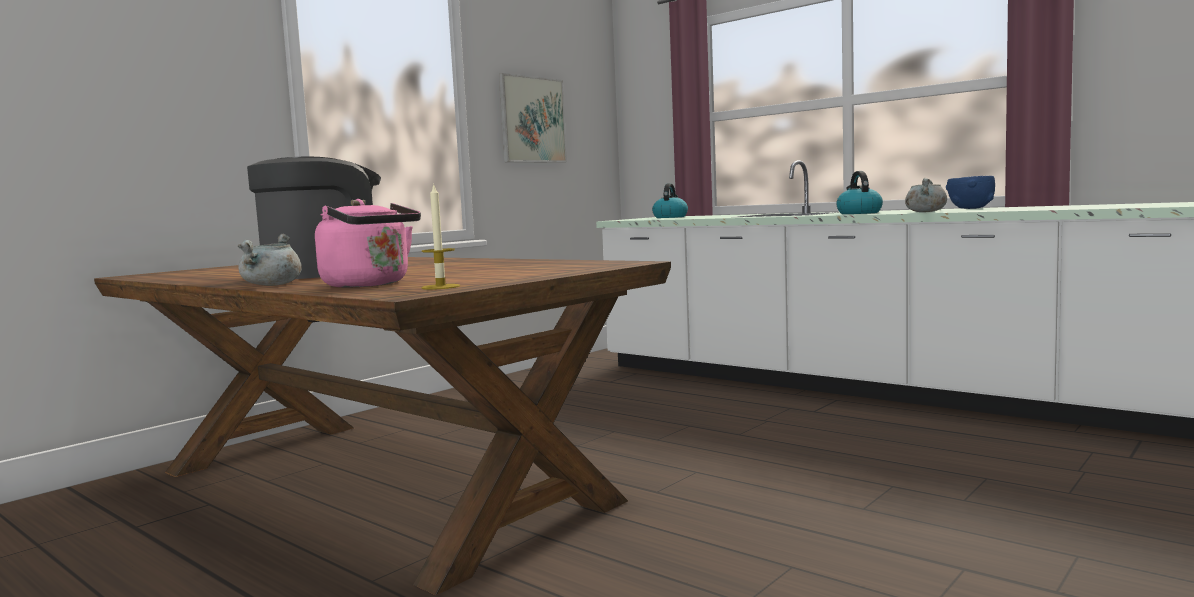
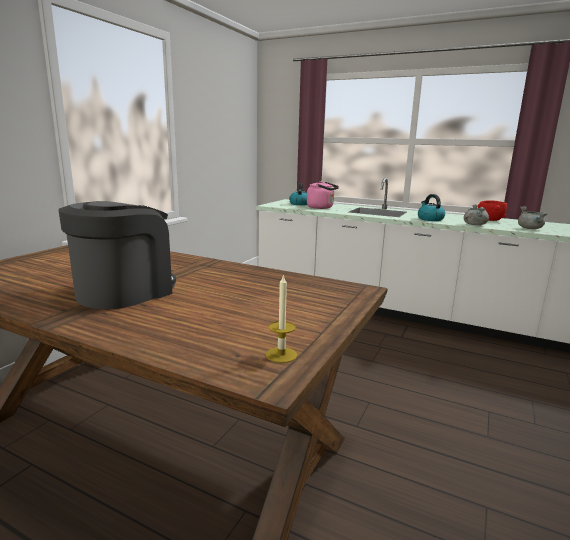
camera: 15 degrees left, 10 degrees up
(272, 285) = (106, 331): grey cooking pot -> grey cooking pot (530, 228)
(370, 285) = (204, 339): pink kettle -> pink kettle (322, 207)
(532, 120) = (212, 134): picture -> none
(970, 208) = (490, 220): blue bowl -> red bowl

